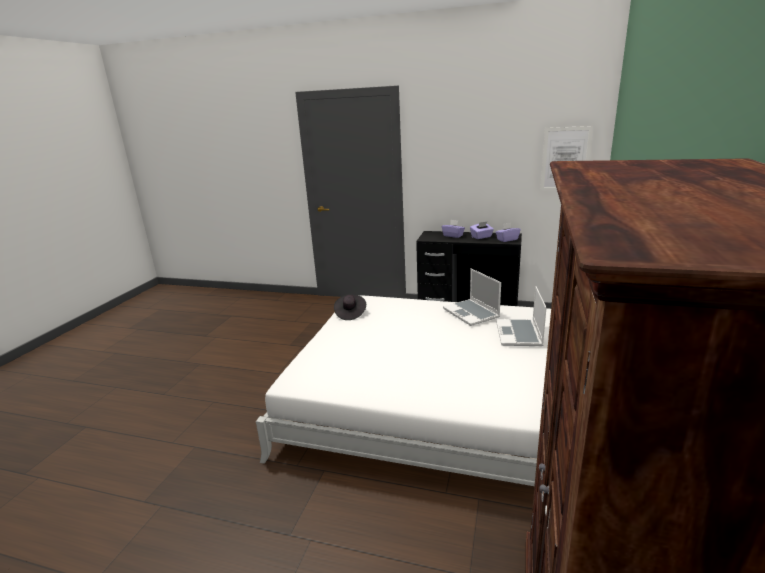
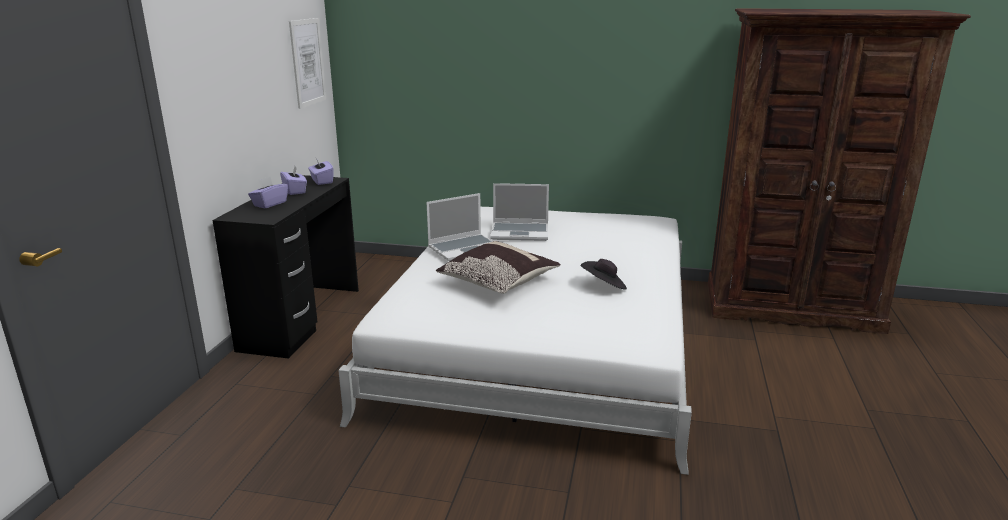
camera: 95 degrees left, 0 degrees up
(350, 313) = (442, 323): black hat -> black hat (604, 286)
(408, 327) = (498, 282): none -> pillow

